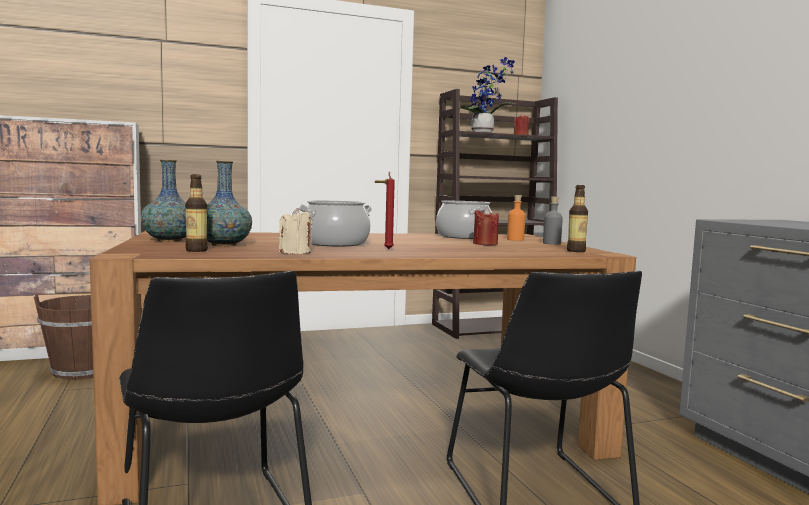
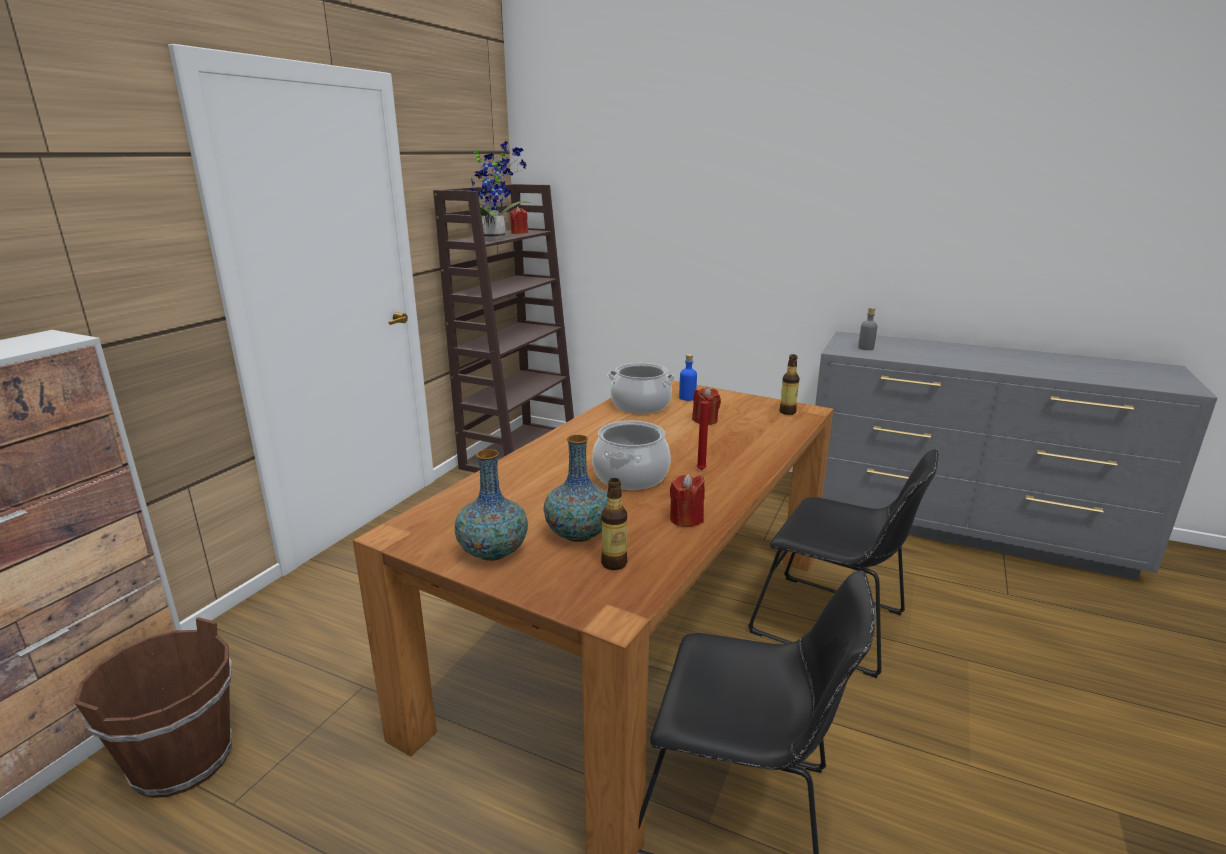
camera: 45 degrees left, 15 degrees up
(295, 252) = (686, 519): beige candle -> red candle
(515, 239) = (687, 398): orange bottle -> blue bottle
(551, 243) = (728, 398): grey bottle -> grey bottle (866, 348)

